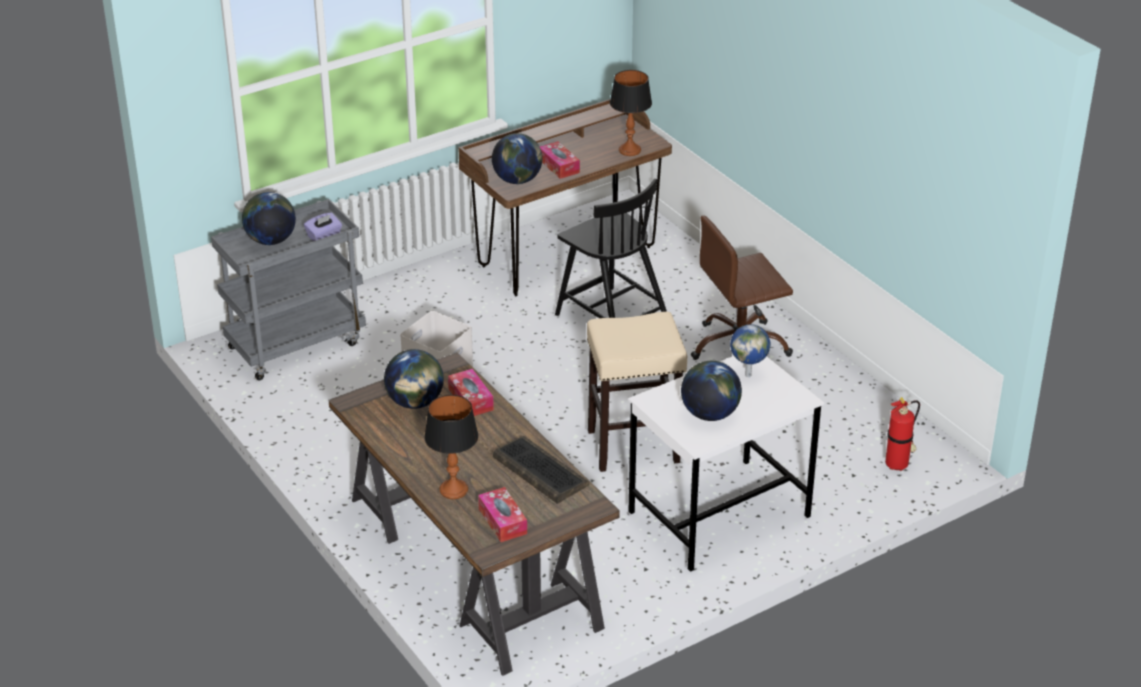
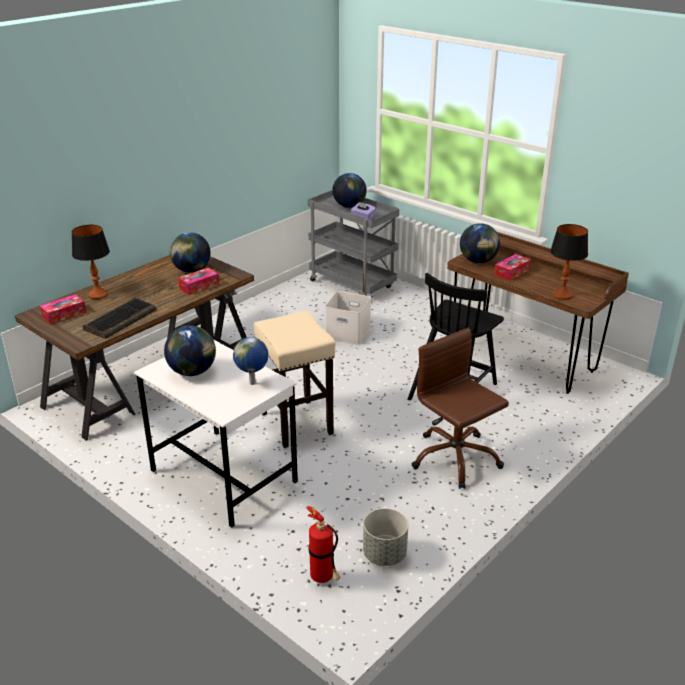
camera: 75 degrees right, 5 degrees down
(874, 422) = (384, 554): none -> grey planter

